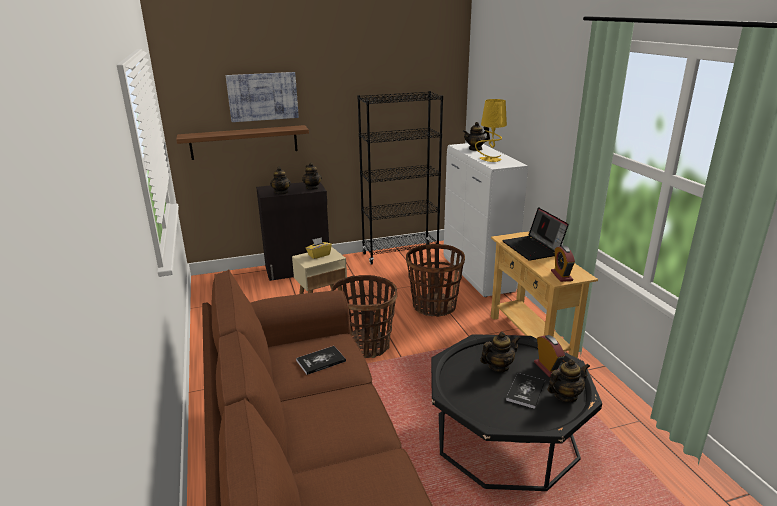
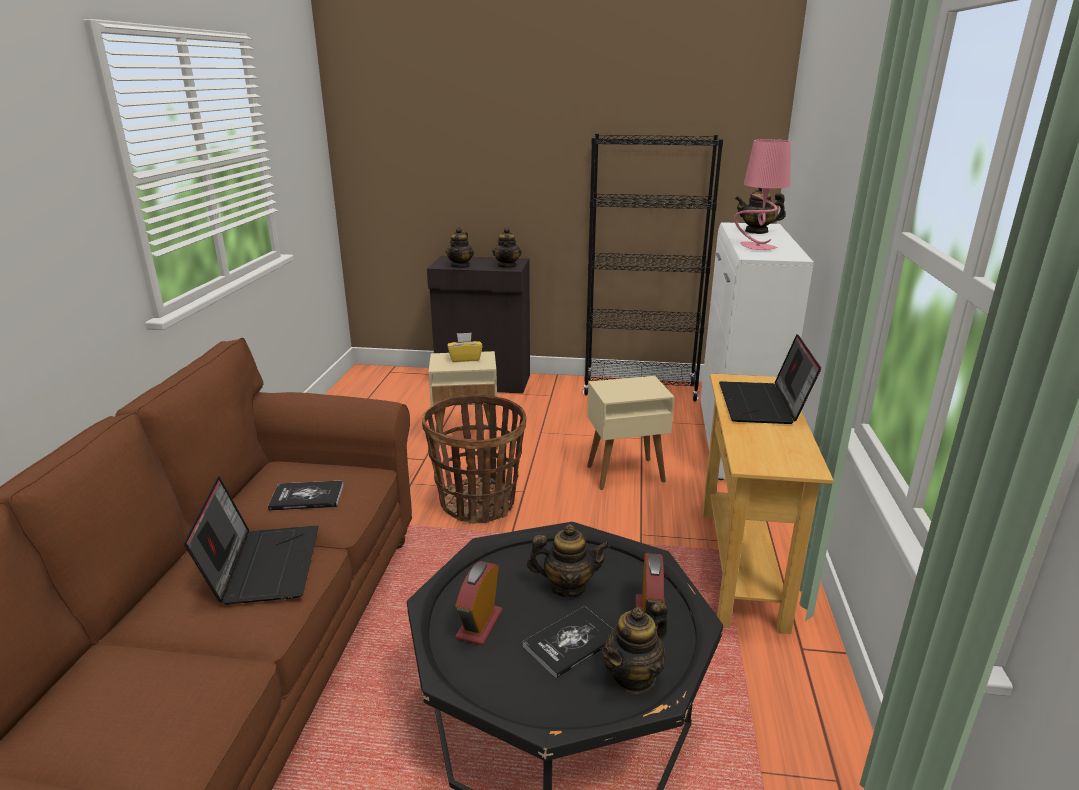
camera: 25 degrees right, 0 degrees up
(244, 142) = (430, 190): shelf -> none
(263, 96) = (458, 126): picture -> none
(339, 404) = (263, 564): none -> laptop
(433, 306) = (624, 474): basket -> beige side table
(489, 160) = (756, 247): yellow table lamp -> pink table lamp
(561, 276) = (765, 458): alarm clock -> alarm clock (479, 625)
(565, 396) = (634, 676): teapot -> teapot turned 135 degrees clockwise

